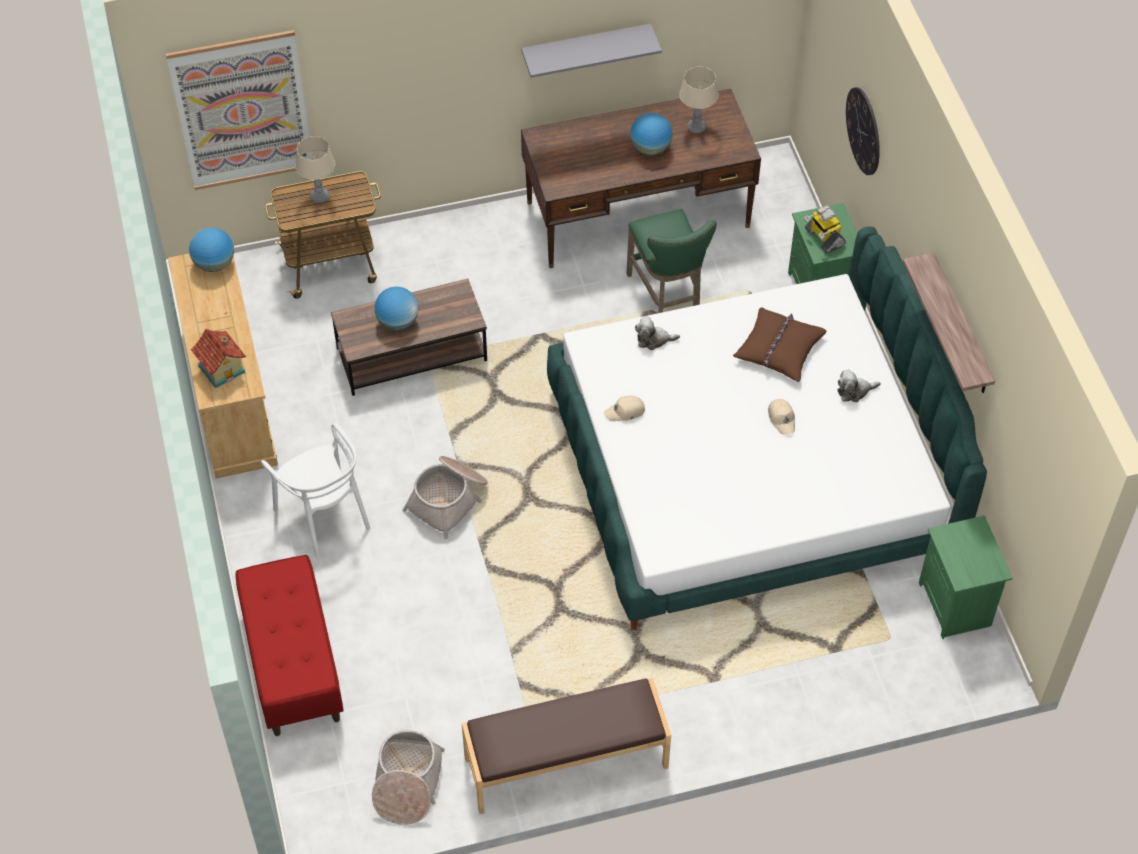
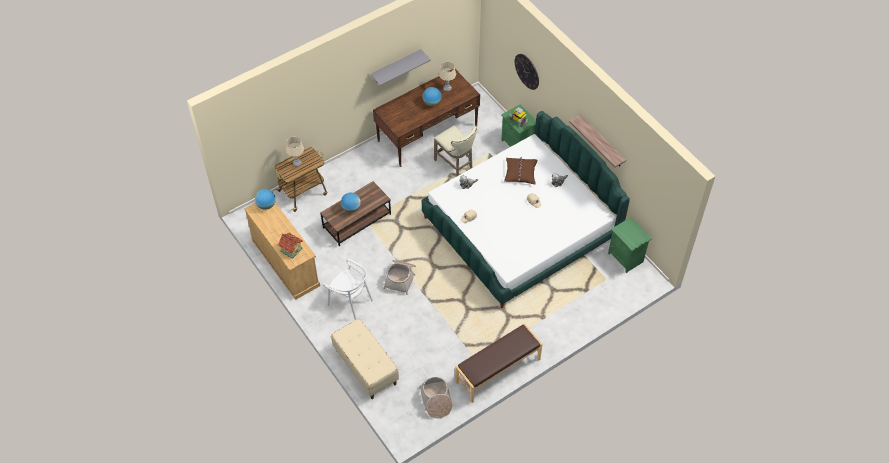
camera: 20 degrees left, 0 degrees up
(242, 111) = (259, 134): picture -> none
(293, 664) = (365, 367): red bench -> beige bench
(666, 298) = (455, 165): green stool -> beige stool

